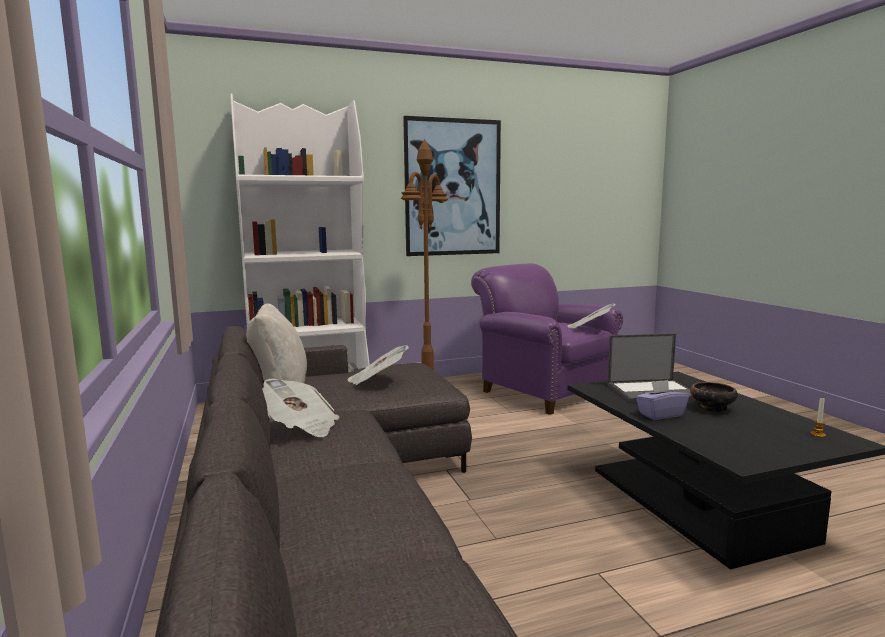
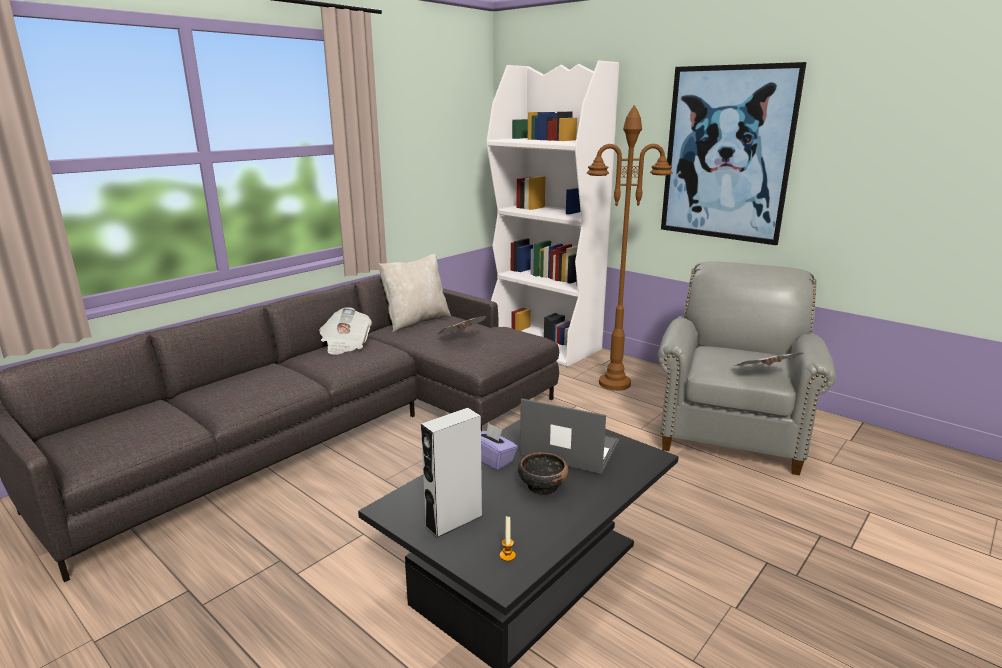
camera: 60 degrees right, 10 degrees up
(542, 391) = (731, 430): purple armchair -> grey armchair
(653, 391) = (568, 448): laptop -> laptop turned 150 degrees clockwise
(765, 442) = (454, 521): none -> grey speaker

